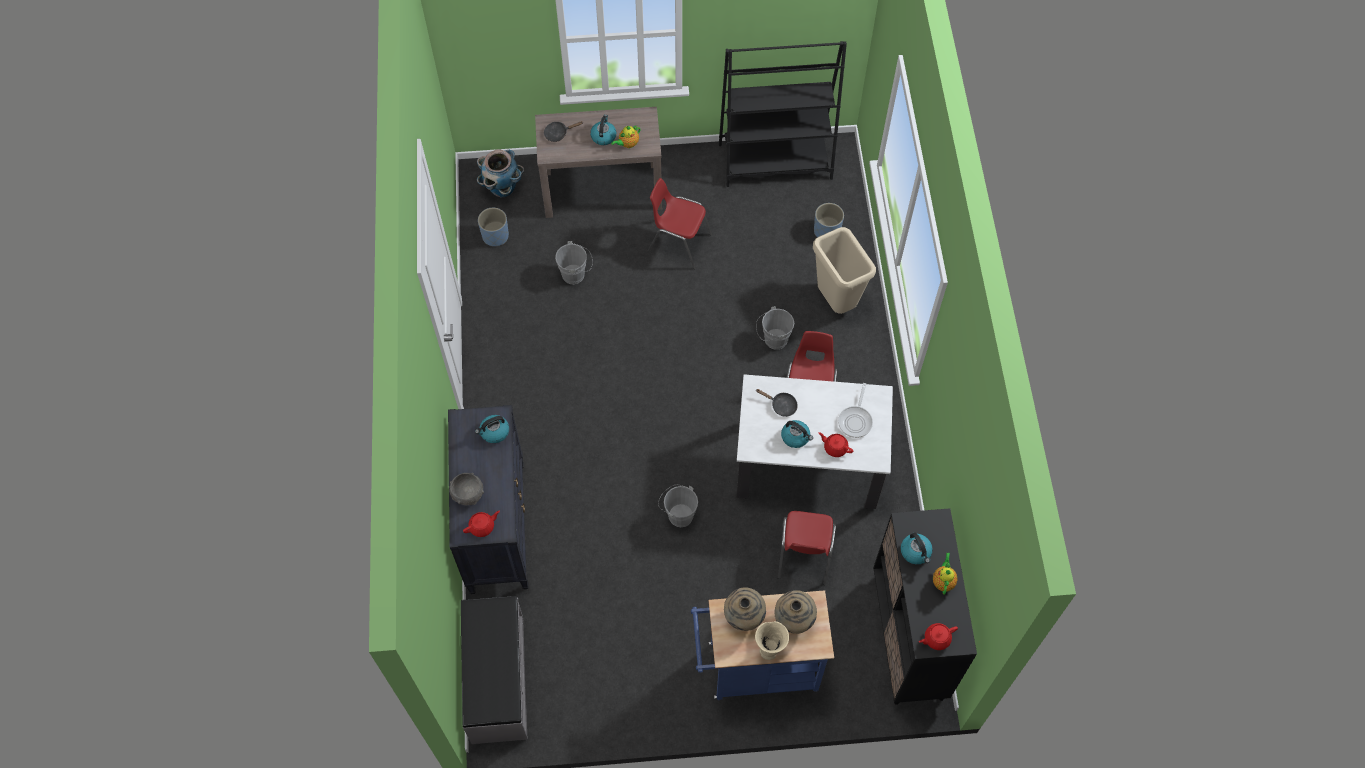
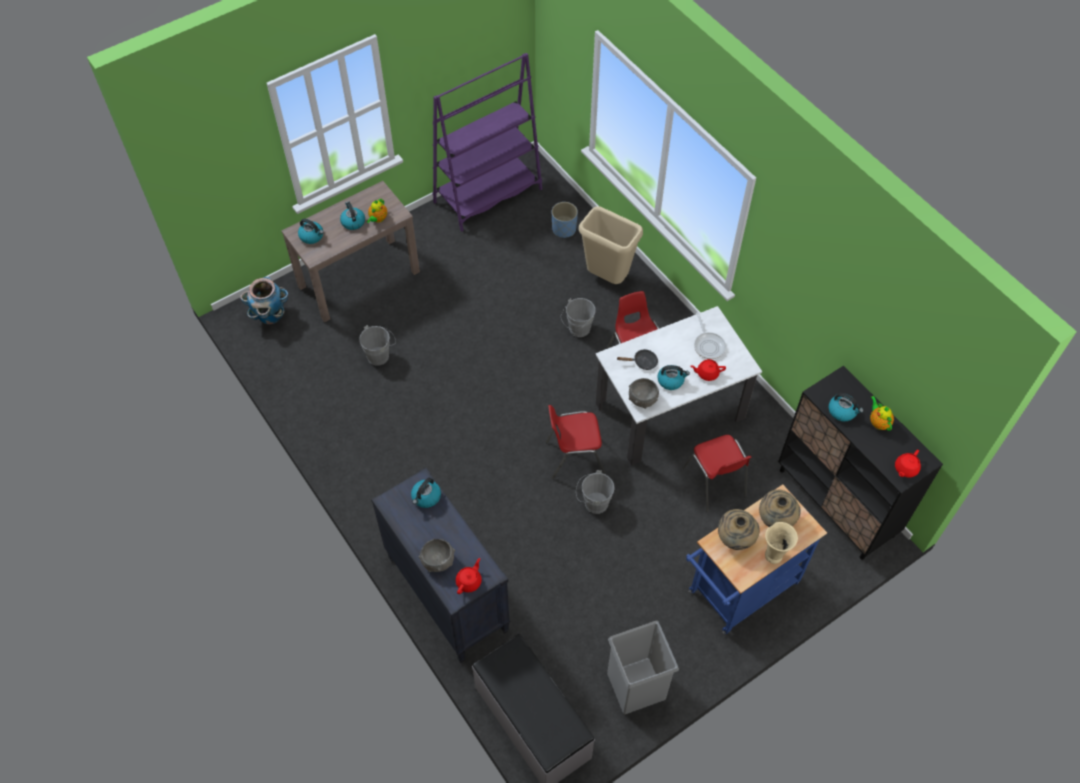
camera: 30 degrees left, 5 degrees down
(495, 236) = (289, 356): blue planter -> none
(558, 133) = (312, 236): black frying pan -> kettle
(606, 699) = (636, 685): none -> grey trash can
(678, 242) = (450, 291): red chair -> red chair (574, 457)
(757, 441) = (642, 399): none -> grey bowl
(775, 161) = (488, 195): black bookcase -> purple bookcase

